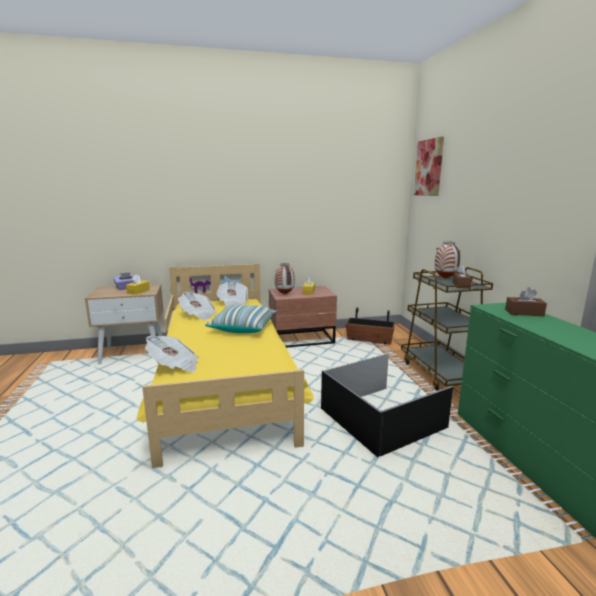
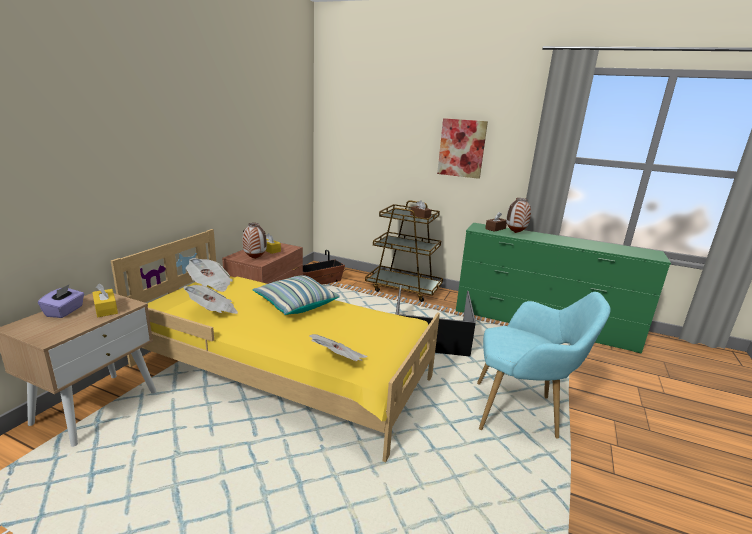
camera: 55 degrees left, 5 degrees up
(315, 536) = (522, 412): none -> turquoise armchair
(429, 167) = (343, 111): picture -> picture (461, 148)
(445, 278) = (398, 212): vase -> vase (515, 232)

